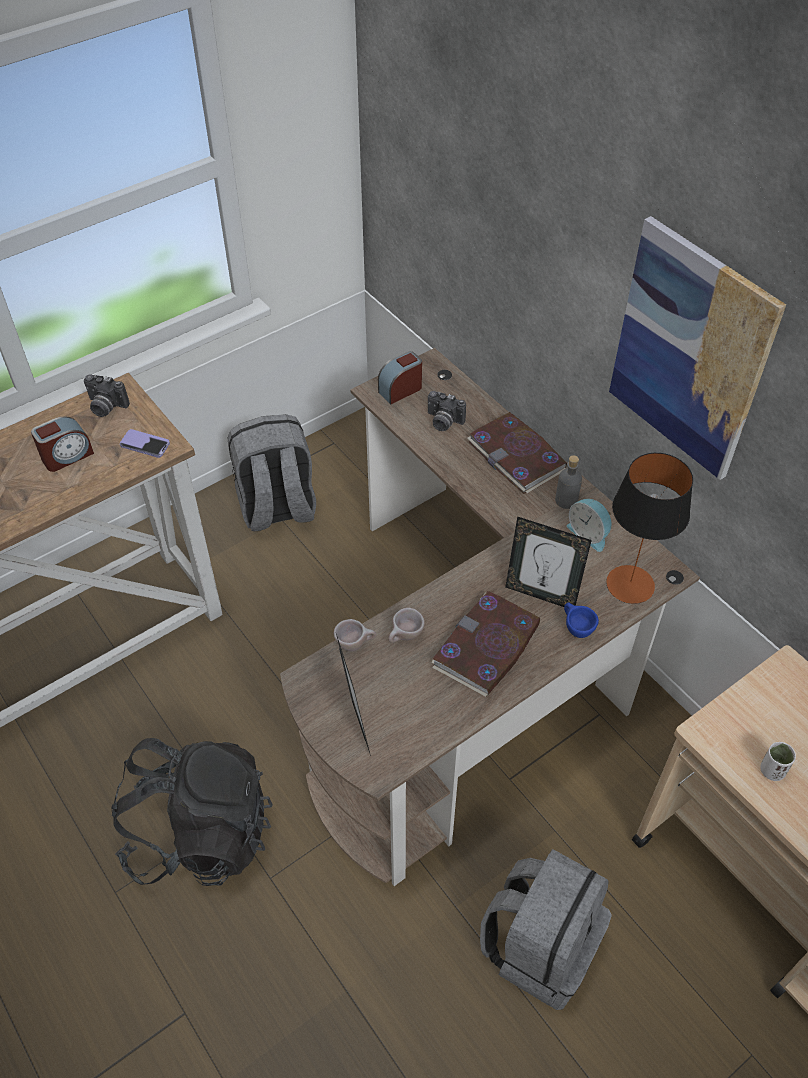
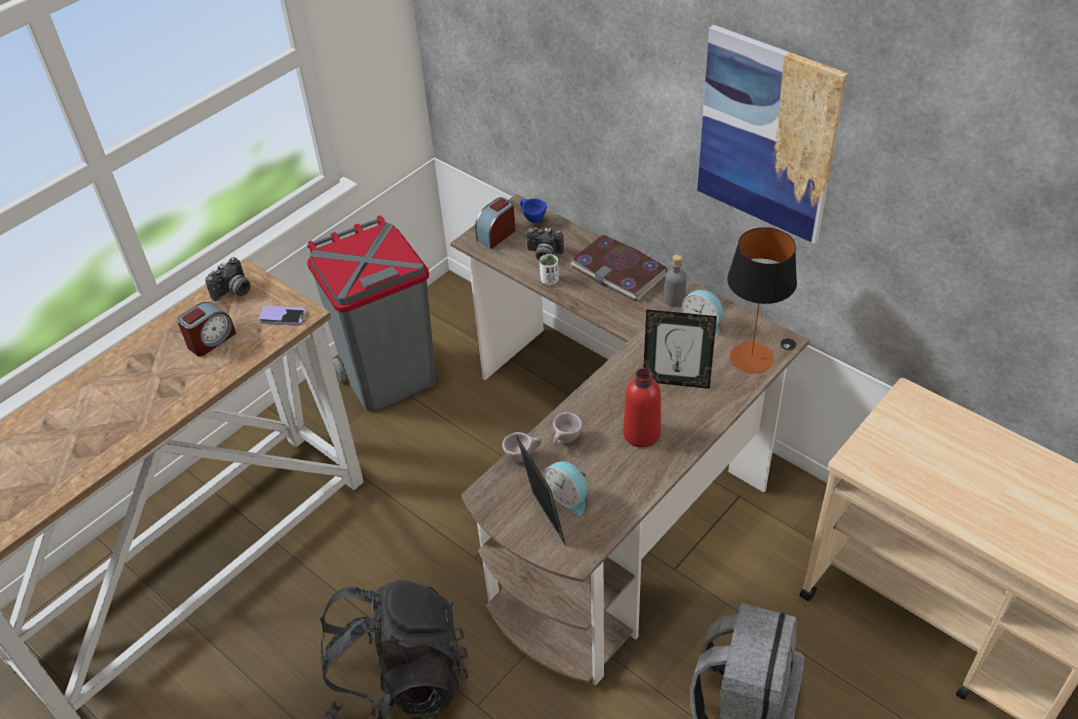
camera: 10 degrees left, 5 degrees down
(105, 407) = (234, 292): camera -> camera turned 60 degrees counterclockwise
(277, 509) = (389, 377): grey backpack -> grey trash can
(389, 701) = (568, 496): none -> alarm clock
(486, 646) = (641, 434): book -> red bottle
(575, 629) = (715, 403): blue cup -> blue cup (532, 219)
(772, 770) = (919, 479): white cup -> white cup (549, 280)

